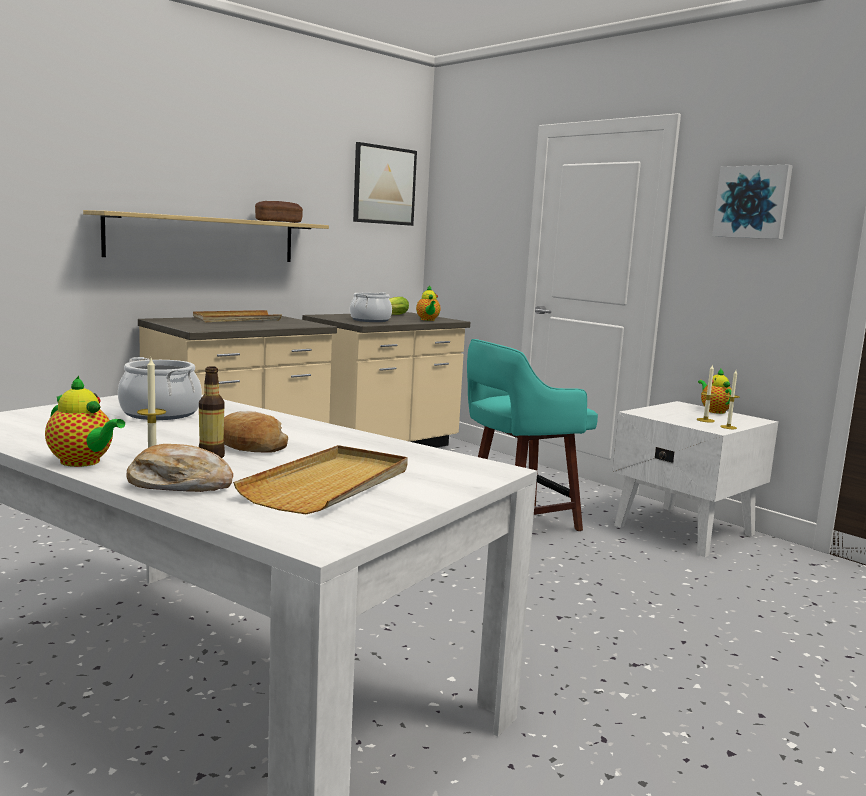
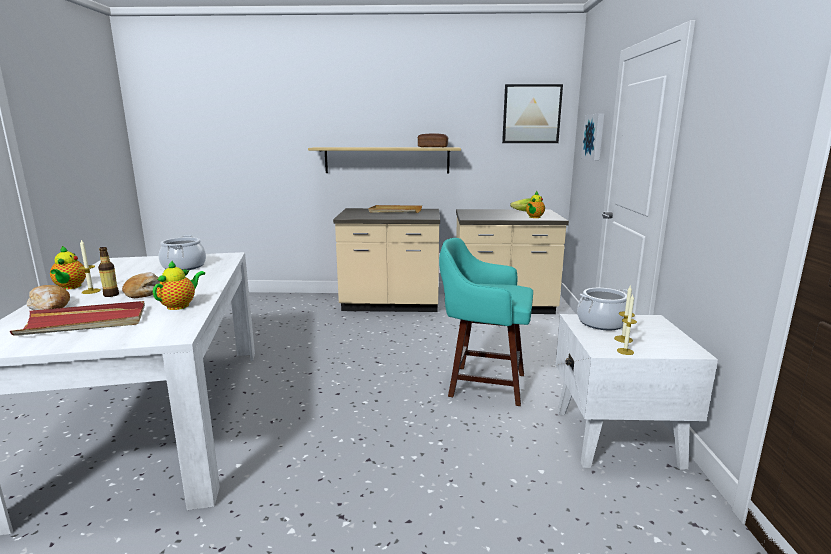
camera: 45 degrees right, 5 degrees up
(330, 484) = (85, 322): beige tray -> red tray
(370, 320) = (485, 215): cooking pot -> cooking pot (602, 323)
(714, 411) = (669, 332): teapot -> teapot (180, 305)
(753, 202) = (729, 111): picture -> picture (594, 137)

